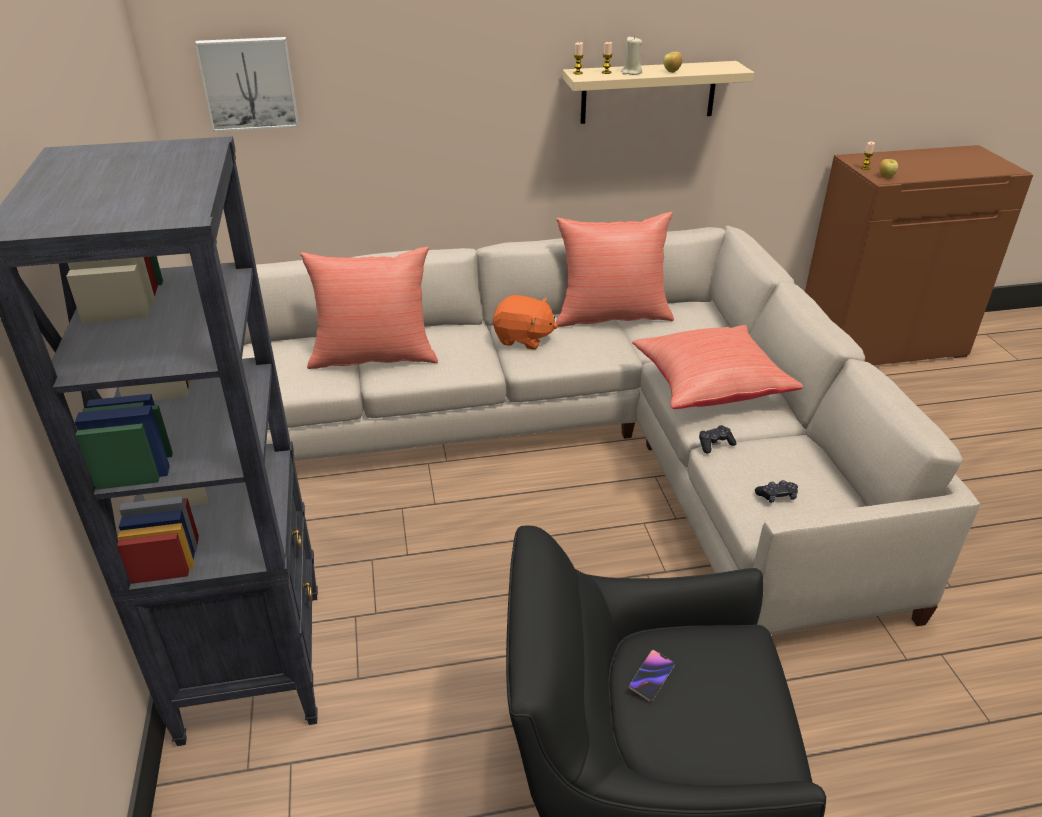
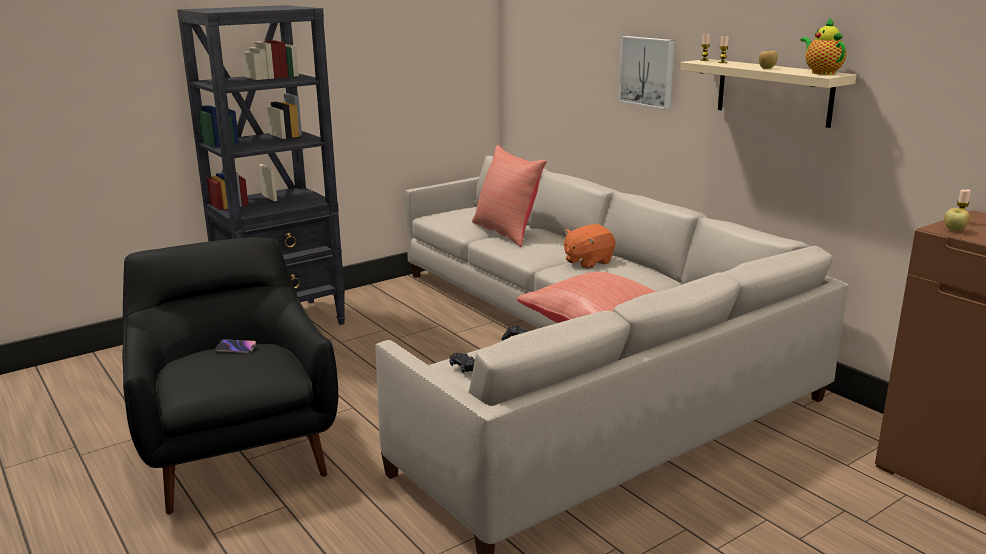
camera: 65 degrees right, 15 degrees down
(249, 83) = (539, 40): picture -> picture (648, 71)
(523, 338) = (587, 262): orange plush toy -> orange plush toy turned 60 degrees clockwise
(611, 315) = (667, 280): red pillow -> none
(631, 72) = (737, 65): beige candle -> none
(720, 66) = (821, 72): none -> teapot

